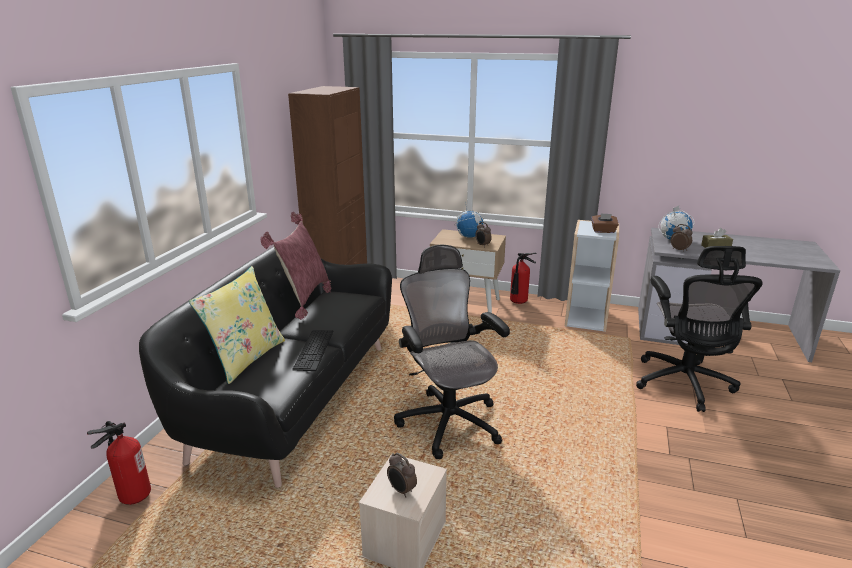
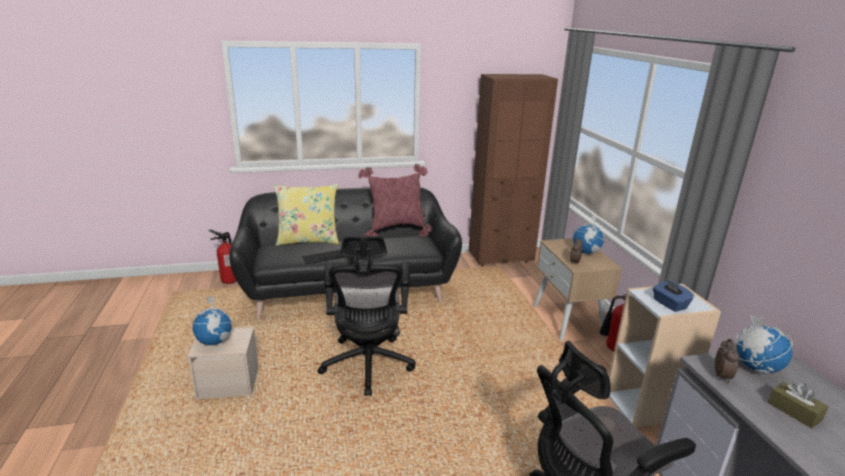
camera: 60 degrees right, 0 degrees up
(401, 490) = (215, 341): alarm clock -> globe
(448, 423) = (368, 364): office chair -> office chair turned 135 degrees clockwise
(603, 231) = (669, 304): brown tissue box -> blue tissue box

